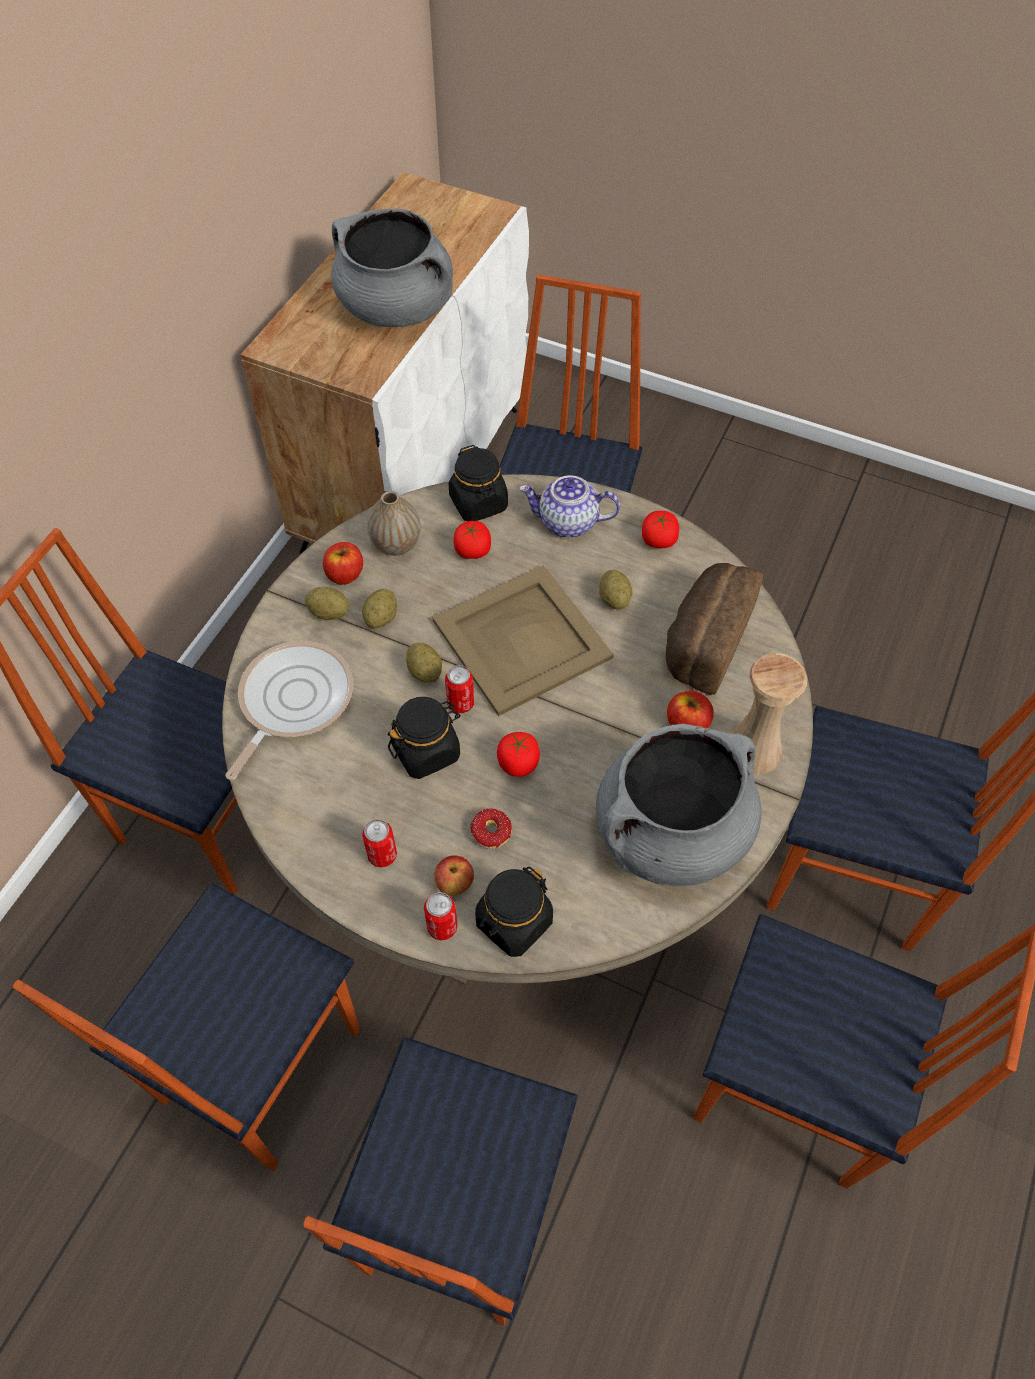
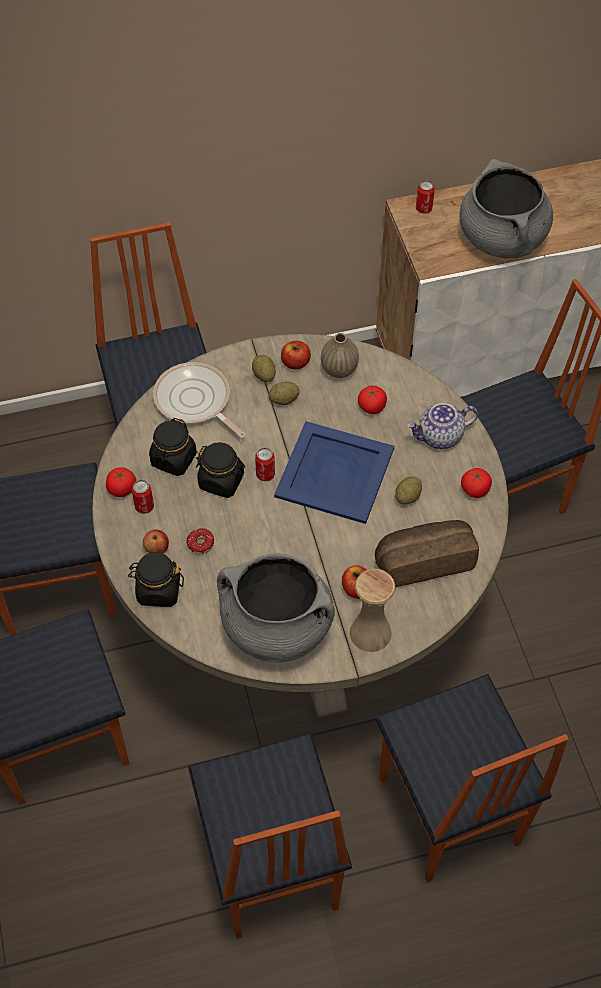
camera: 50 degrees right, 0 degrees up
(292, 701) = (195, 402): frying pan -> frying pan turned 120 degrees counterclockwise
(424, 672) = (269, 444): potato -> none
(442, 927) = (128, 561): can -> can (423, 209)
(479, 503) = (408, 385): black jar -> black jar (173, 459)
(518, 763) = (253, 527): tomato -> tomato (122, 489)
(520, 639) = (334, 471): beige tray -> blue tray
(567, 523) = (440, 436): teapot -> teapot turned 75 degrees counterclockwise

